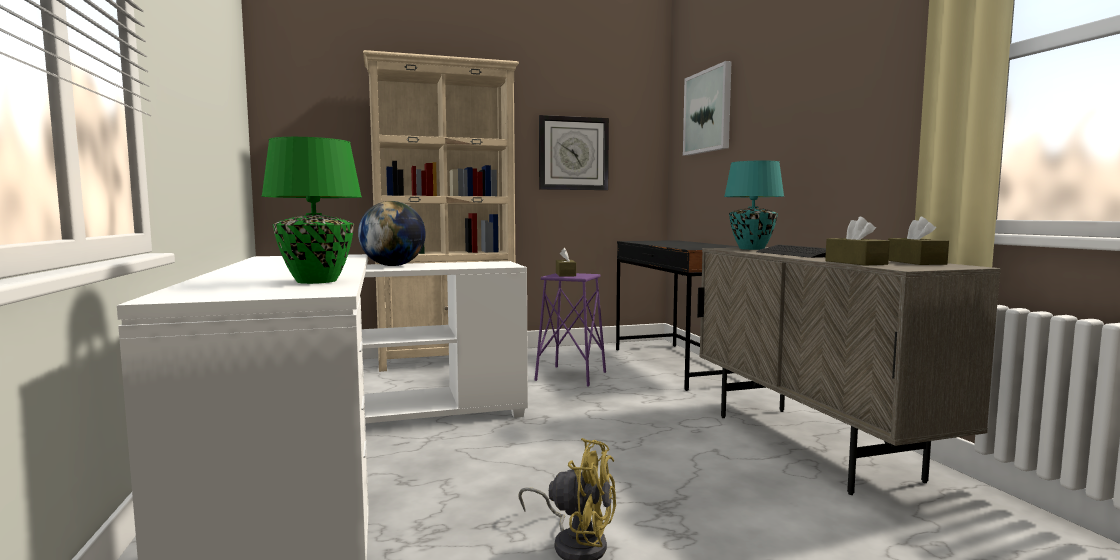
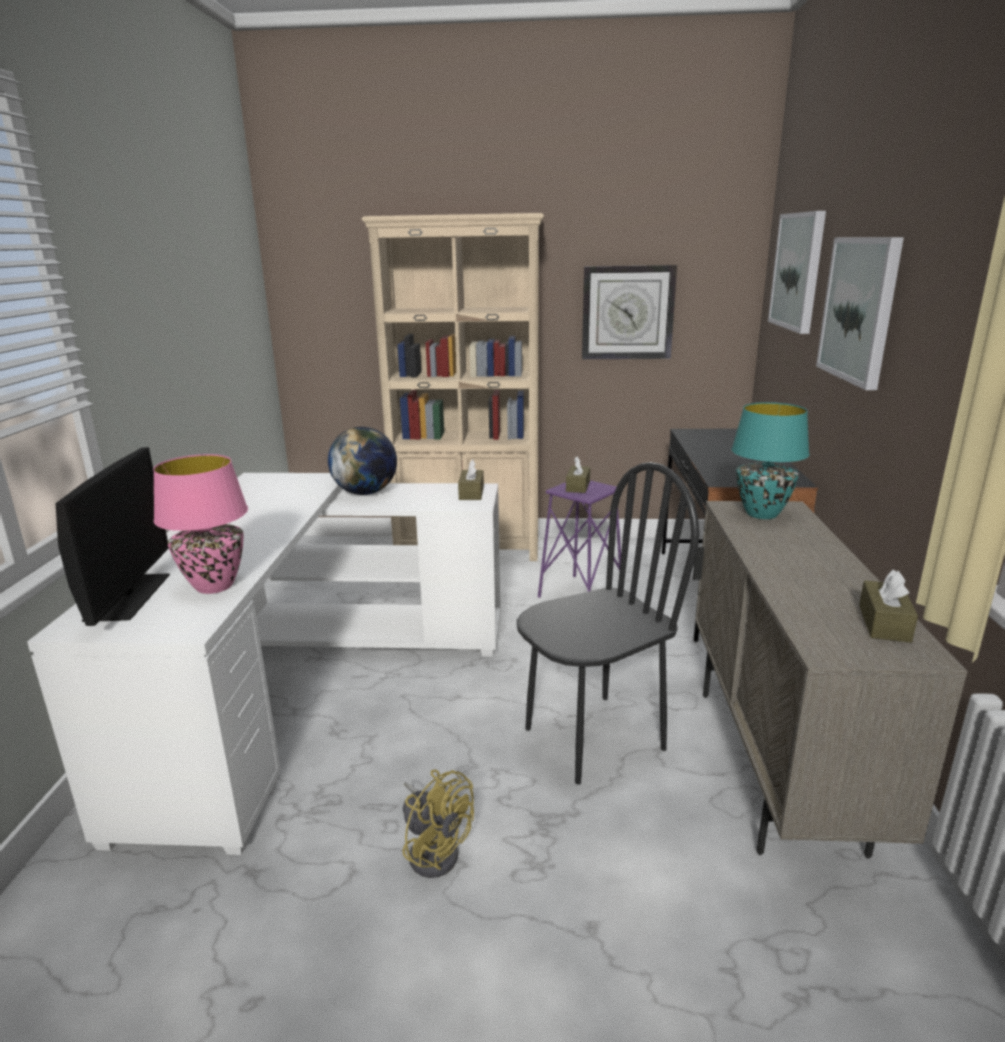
camera: 20 degrees right, 15 degrees up
(219, 287) = (128, 597): none -> monitor
(318, 281) = (215, 586): green table lamp -> pink table lamp
(657, 451) = (593, 738): none -> black chair
(782, 109) = (860, 309): none -> picture
(795, 254) = (781, 553): keyboard -> none
(855, 262) = (798, 614): brown tissue box -> brown tissue box (471, 493)

